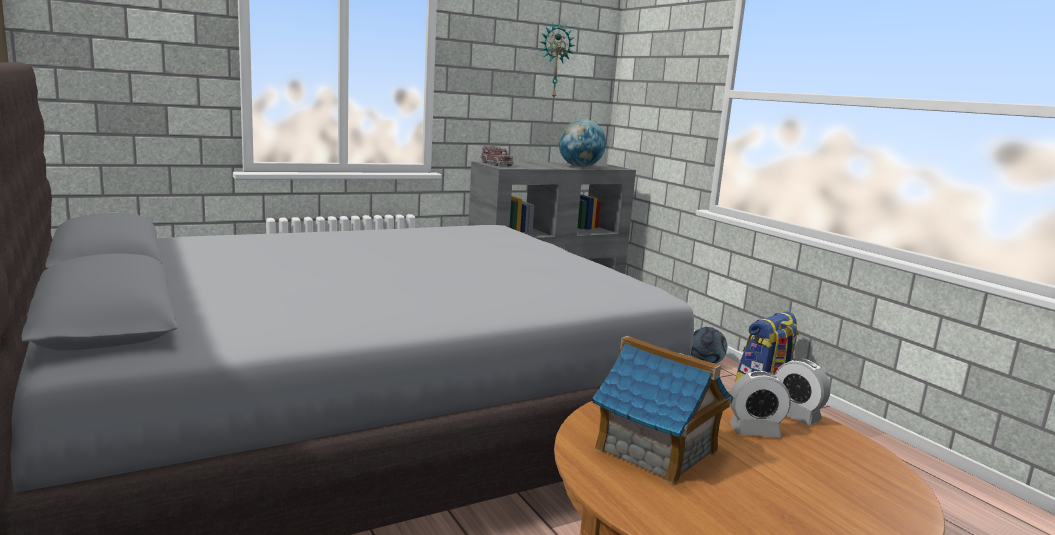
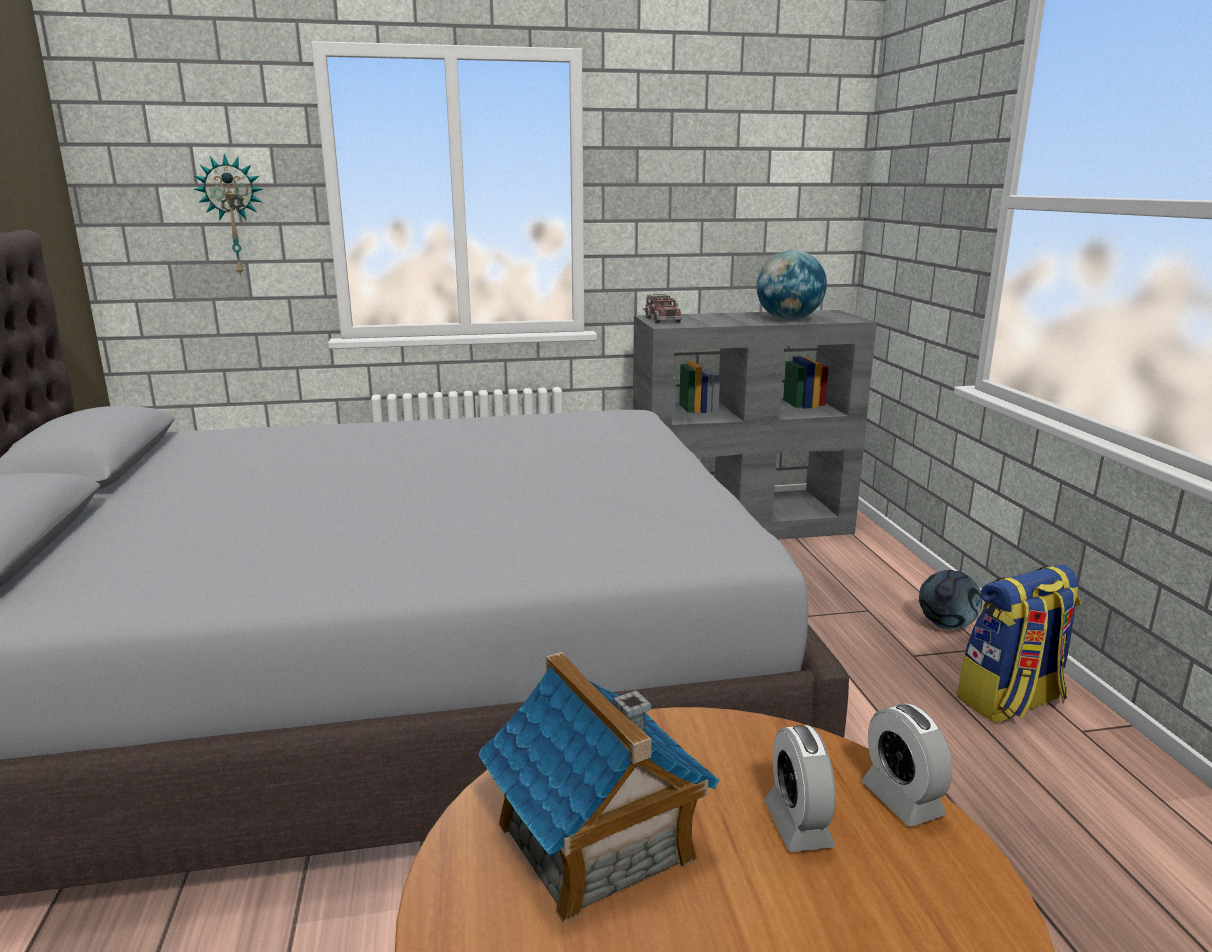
camera: 20 degrees right, 5 degrees up
(554, 61) = (766, 164): wall clock -> wall clock (233, 216)
(754, 431) = (798, 824): alarm clock -> alarm clock turned 60 degrees clockwise

